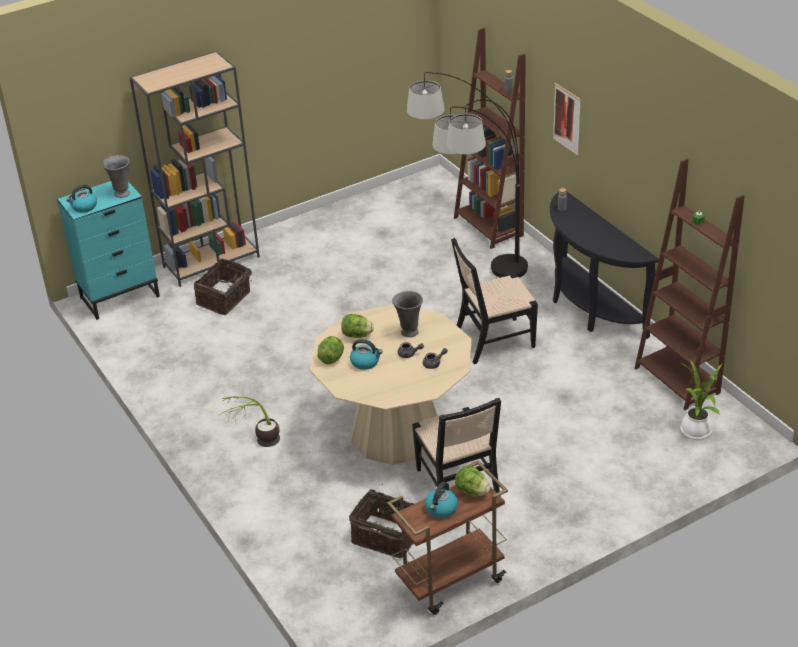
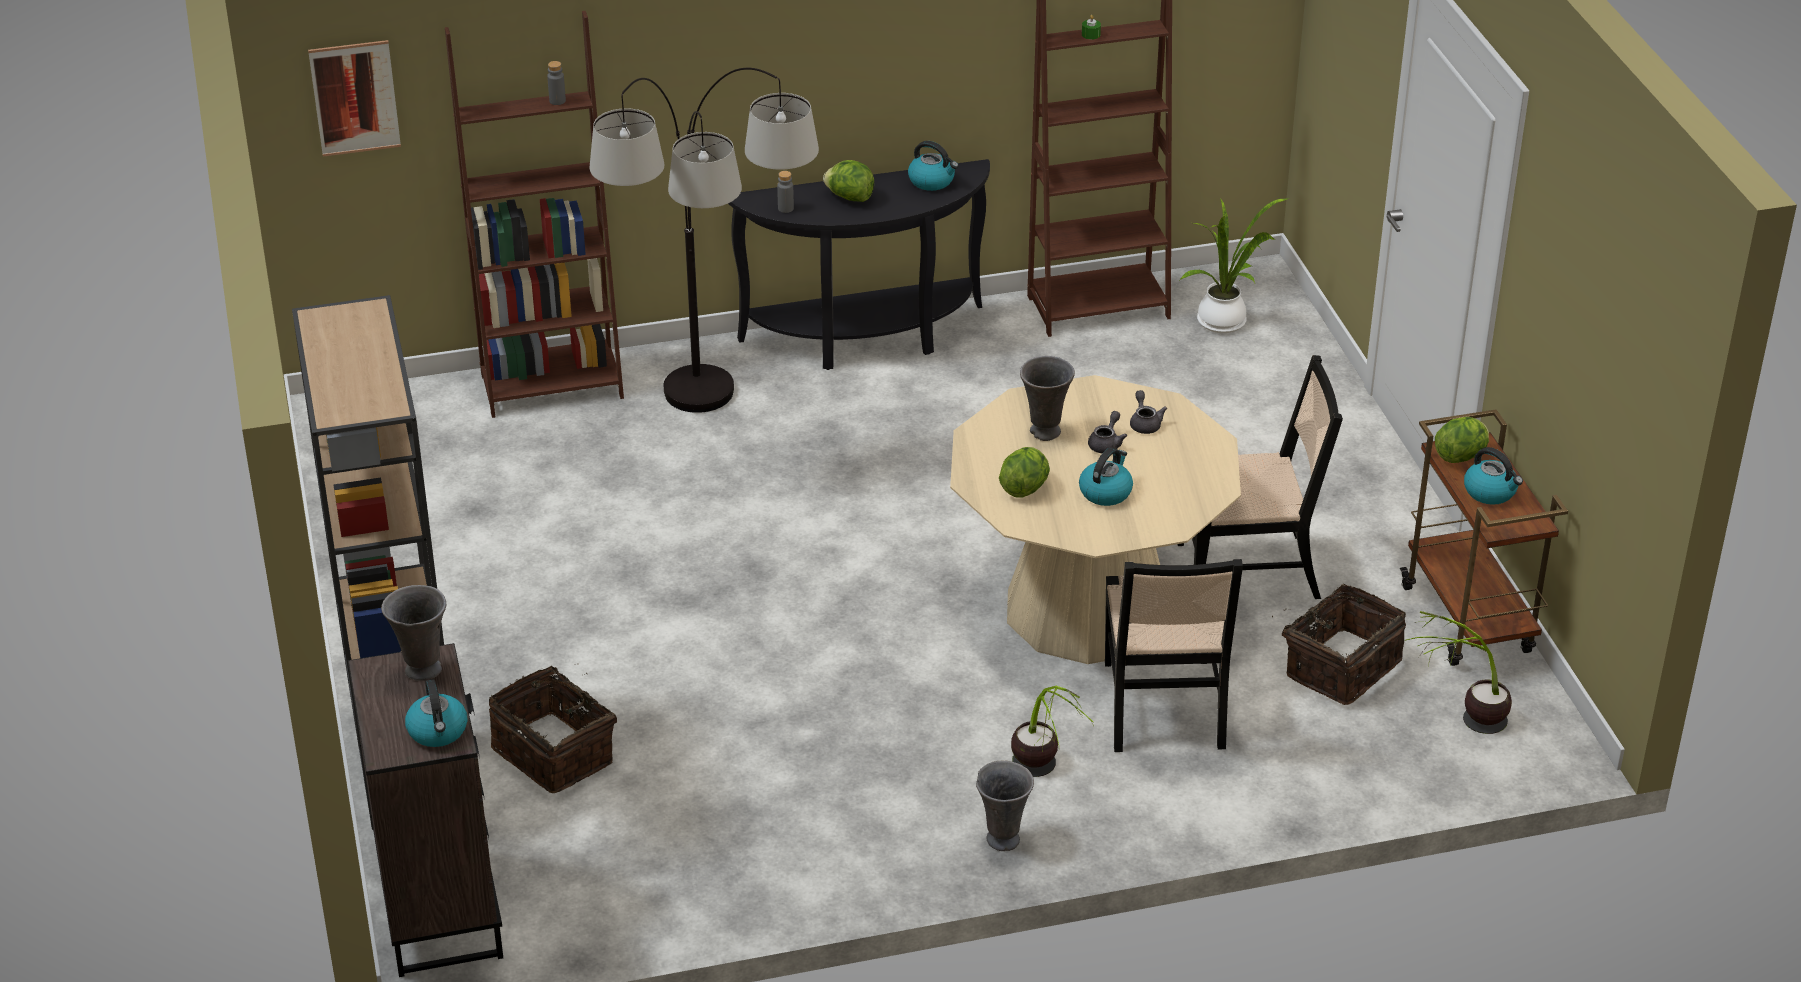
camera: 75 degrees left, 0 degrees up
(120, 297) = (440, 910): turquoise dresser -> brown dresser
(209, 441) = (1002, 838): none -> grey vase
(331, 358) = (1076, 526): lettuce -> lettuce (849, 197)
(358, 592) = (1458, 721): none -> potted plant
(494, 340) = (896, 453): chair -> chair (1162, 706)
(567, 119) = (707, 68): picture -> picture (355, 98)
(621, 246) = (932, 181): none -> kettle

